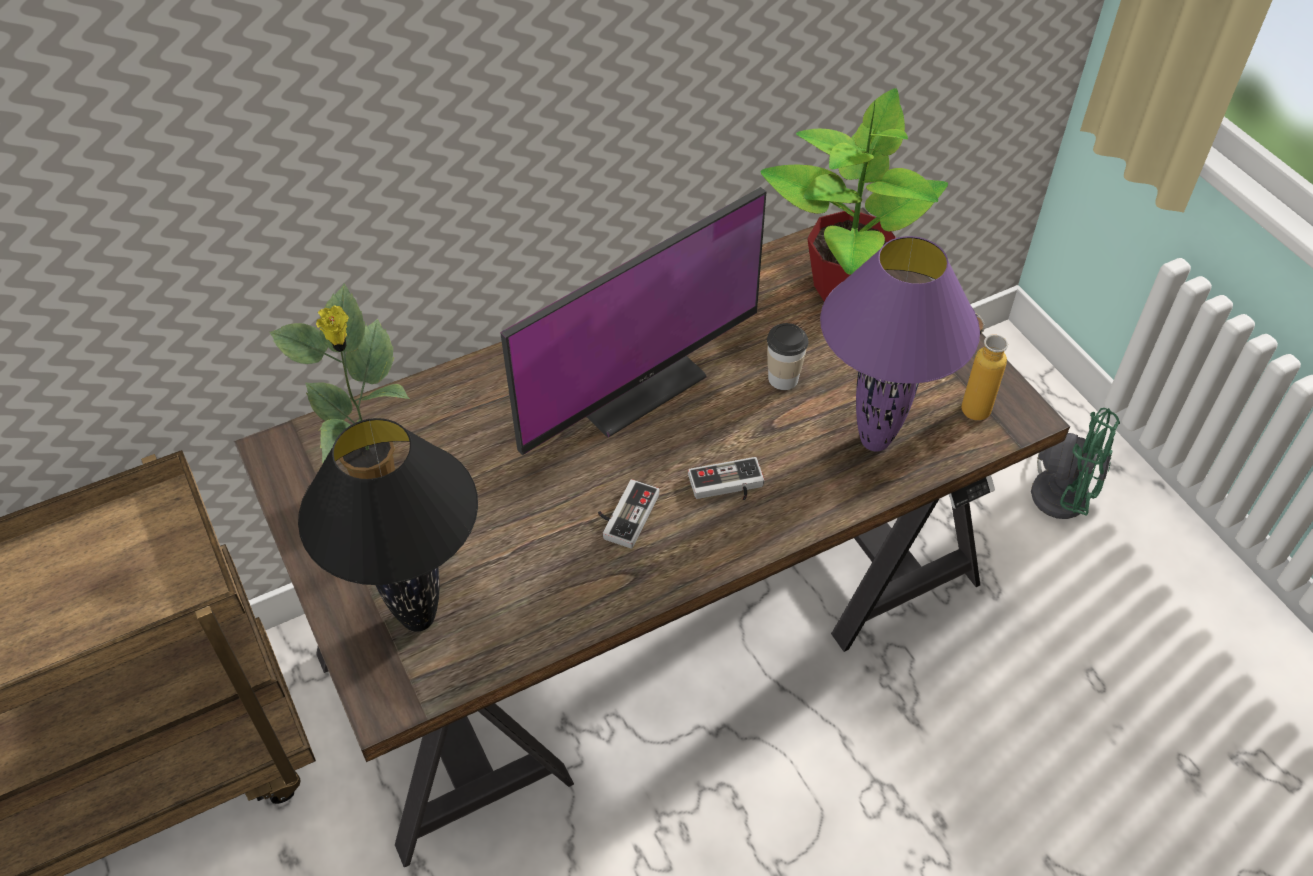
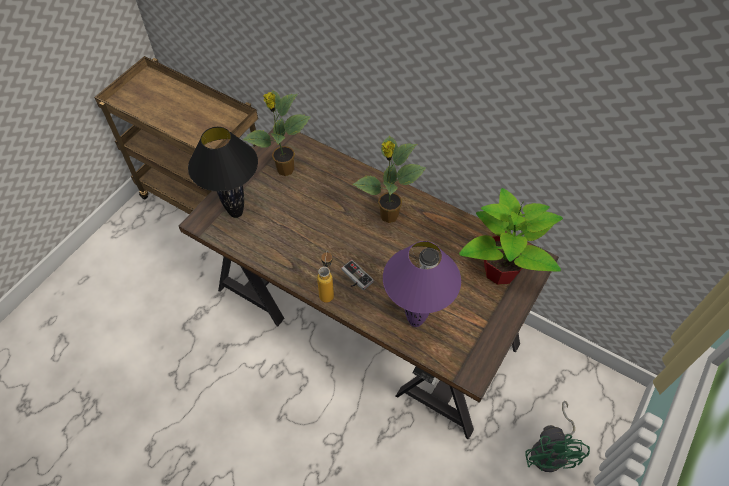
camera: 60 degrees right, 5 degrees up
(624, 375) = (388, 216): monitor -> potted plant
(624, 514) = (319, 250): game controller -> none
(964, 404) = (462, 348): bottle -> bottle (327, 291)

